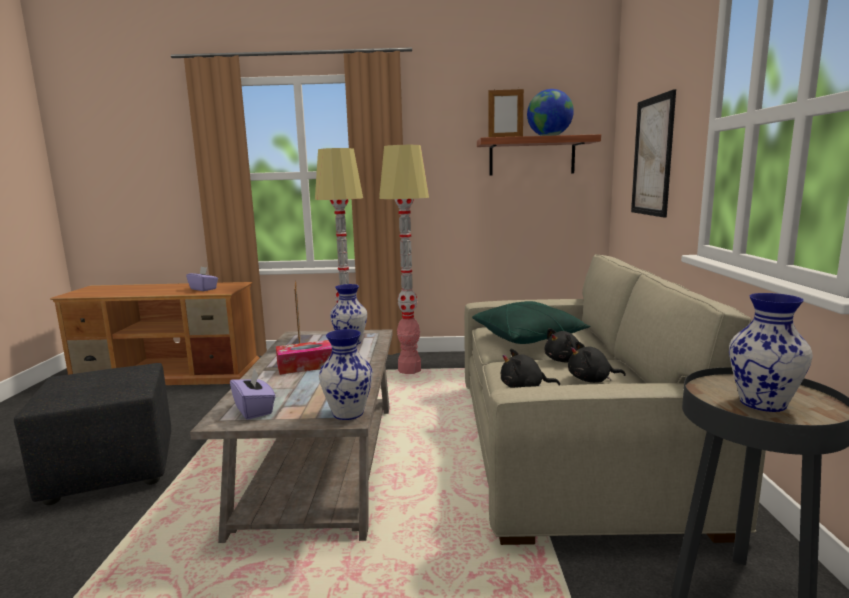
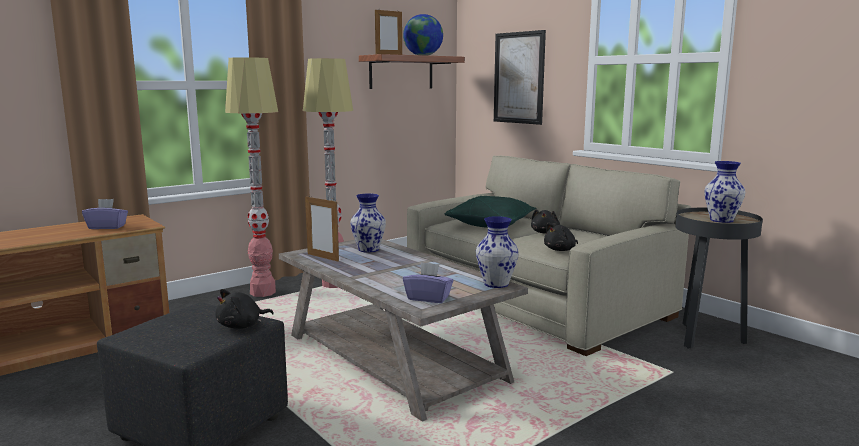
camera: 40 degrees left, 0 degrees up
(307, 365) = (381, 268): tissue box -> none
(591, 380) = (584, 238): black plush toy -> black plush toy (242, 326)

